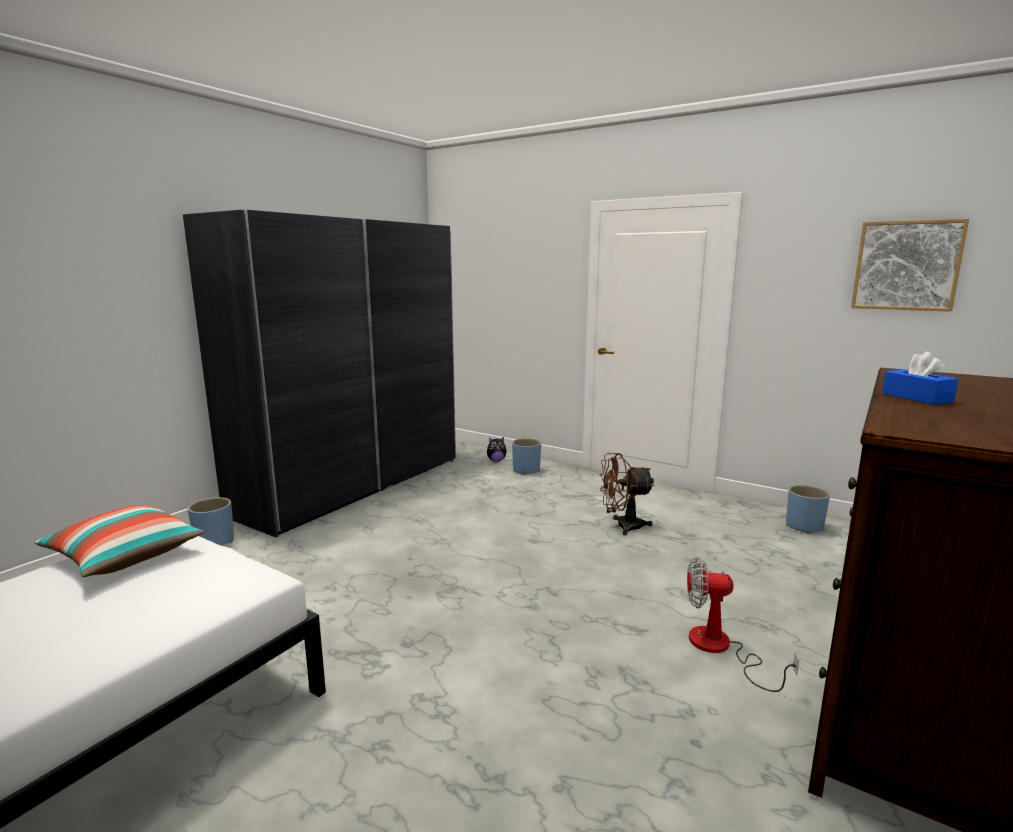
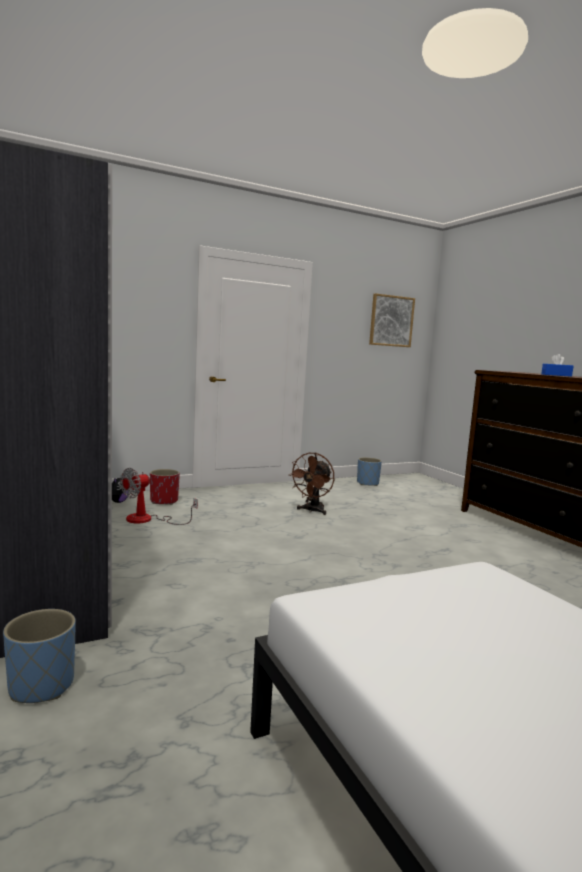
camera: 60 degrees left, 5 degrees down
(125, 556) = (374, 625): pillow -> none
(526, 470) = (164, 501): blue planter -> red planter
(721, 649) = (477, 540): fan -> fan (148, 520)

